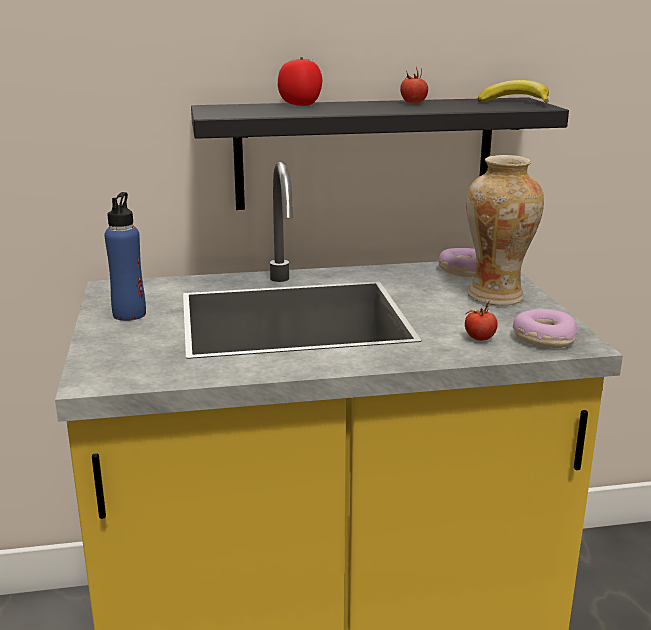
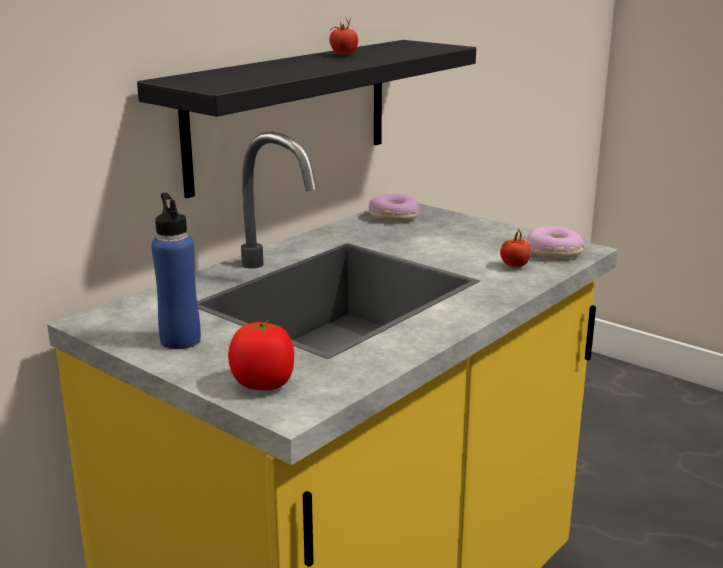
camera: 40 degrees left, 0 degrees up
(300, 105) = (253, 67): tomato -> tomato (263, 384)
(496, 296) = (460, 231): vase -> none
(515, 102) = (417, 45): banana -> none

